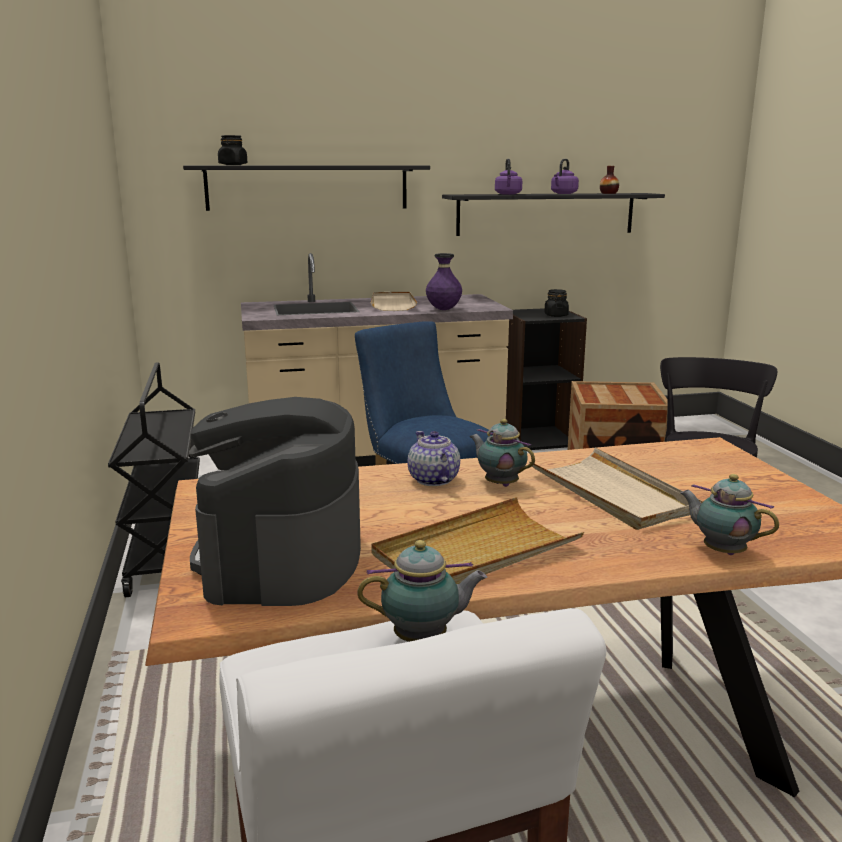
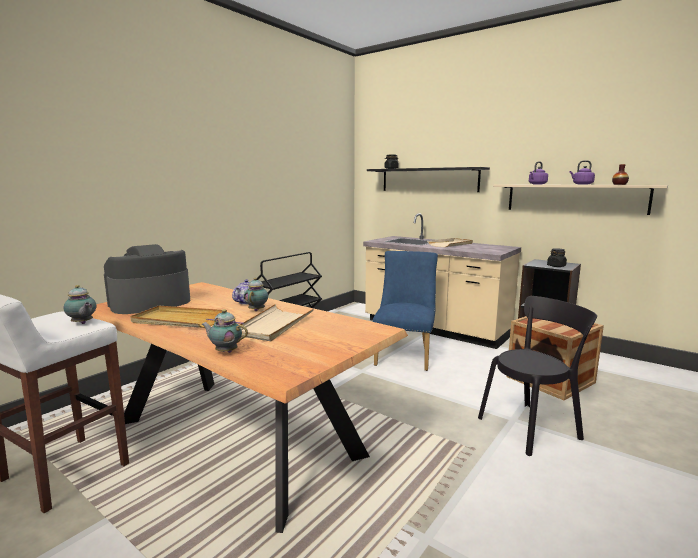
camera: 50 degrees right, 5 degrees down
(444, 310) = (463, 250): purple vase -> none
(546, 214) = (574, 198): black shelf -> beige shelf
(721, 551) = (225, 351): teapot -> teapot turned 75 degrees counterclockwise

